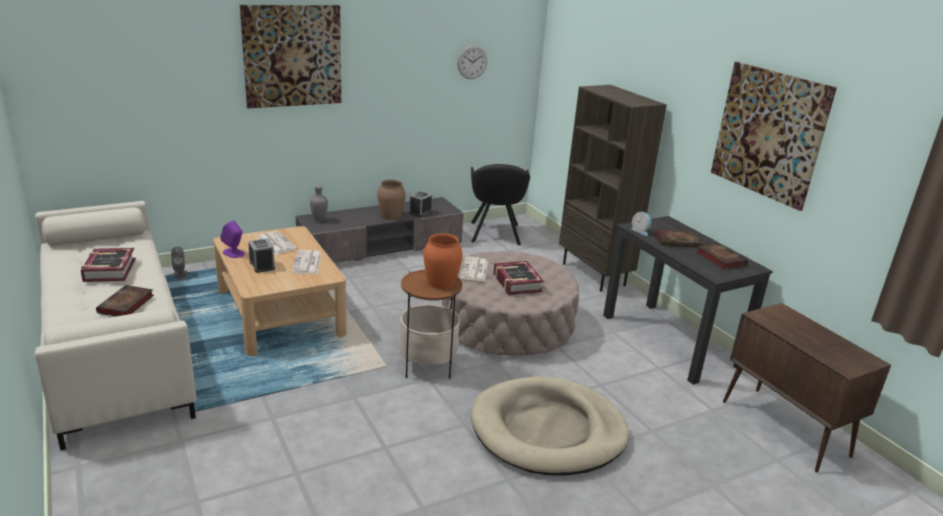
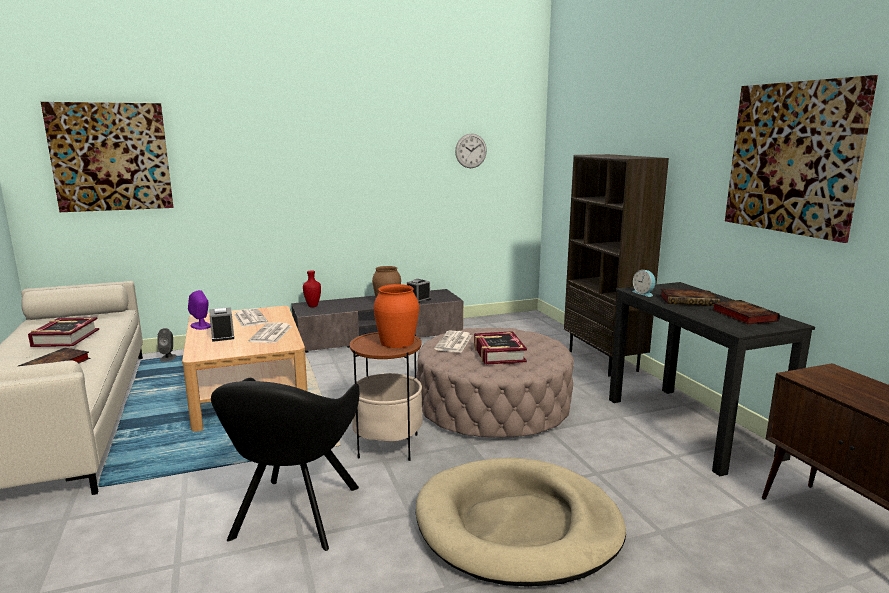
camera: 10 degrees right, 10 degrees down
(292, 56) = (285, 141): picture -> picture (111, 157)
(319, 220) = (312, 306): grey vase -> red vase
(495, 234) = (501, 326): black armchair -> black armchair (294, 516)

